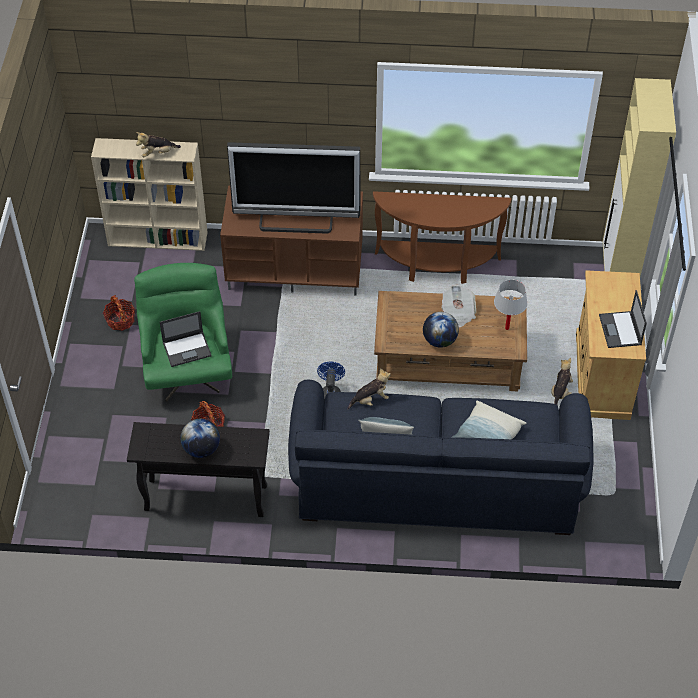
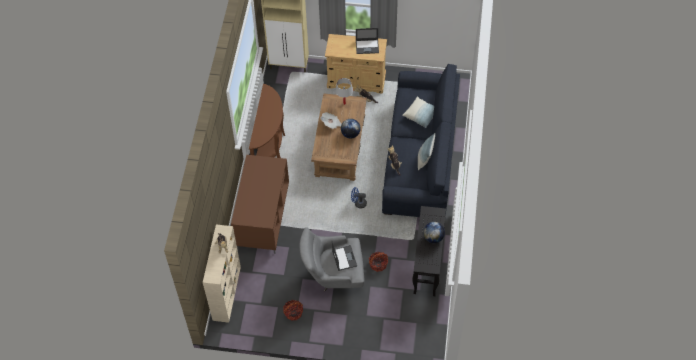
camera: 85 degrees left, 5 degrees up
(187, 367) = (333, 275): green armchair -> grey armchair
(296, 220) = (266, 188): television -> none

